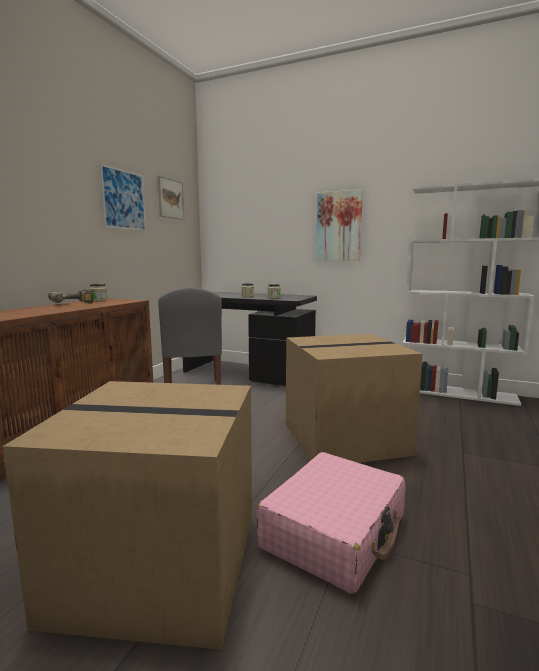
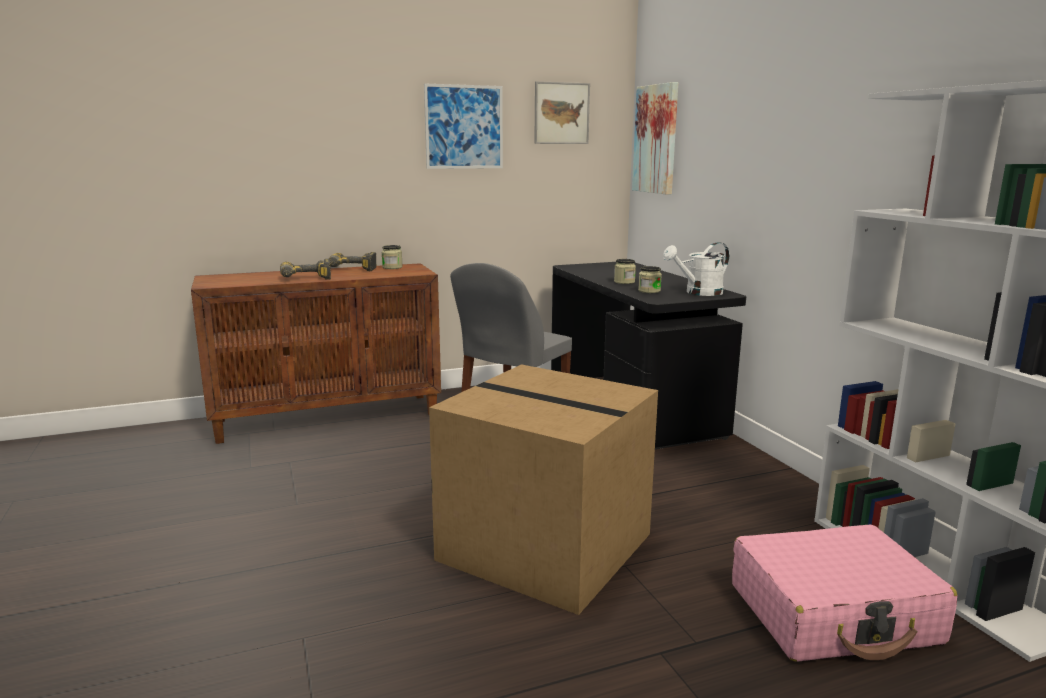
camera: 45 degrees right, 5 degrees up
(61, 310) = (306, 279): none -> power drill
(163, 562) = (176, 564): cardboard box -> none
(295, 296) = (698, 293): none -> white watering can
(335, 532) = (311, 626): pink suitcase -> pink suitcase (834, 614)
(339, 226) = (794, 165): picture -> picture (656, 139)

